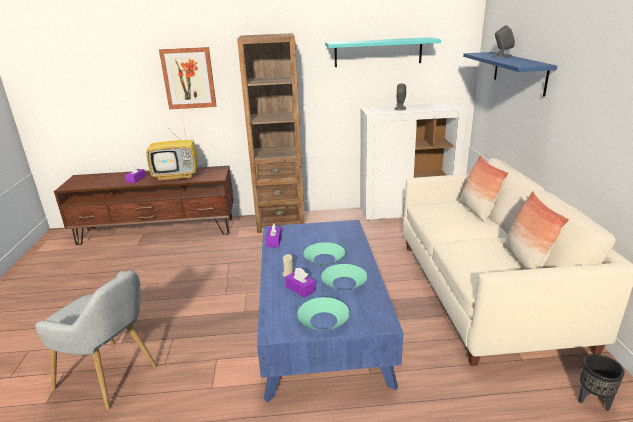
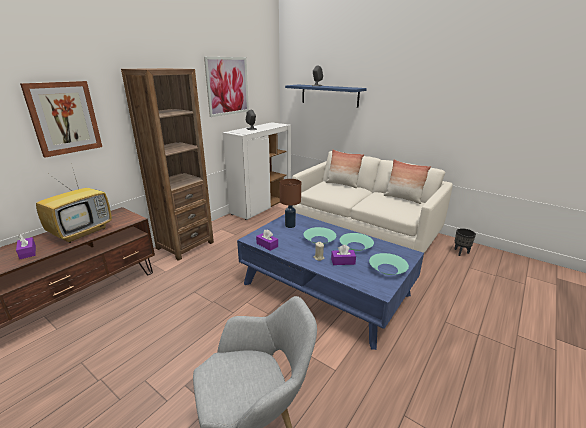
camera: 50 degrees left, 0 degrees up
(328, 233) = (290, 225): none -> brown table lamp
(378, 52) = (227, 86): turquoise shelf -> picture

